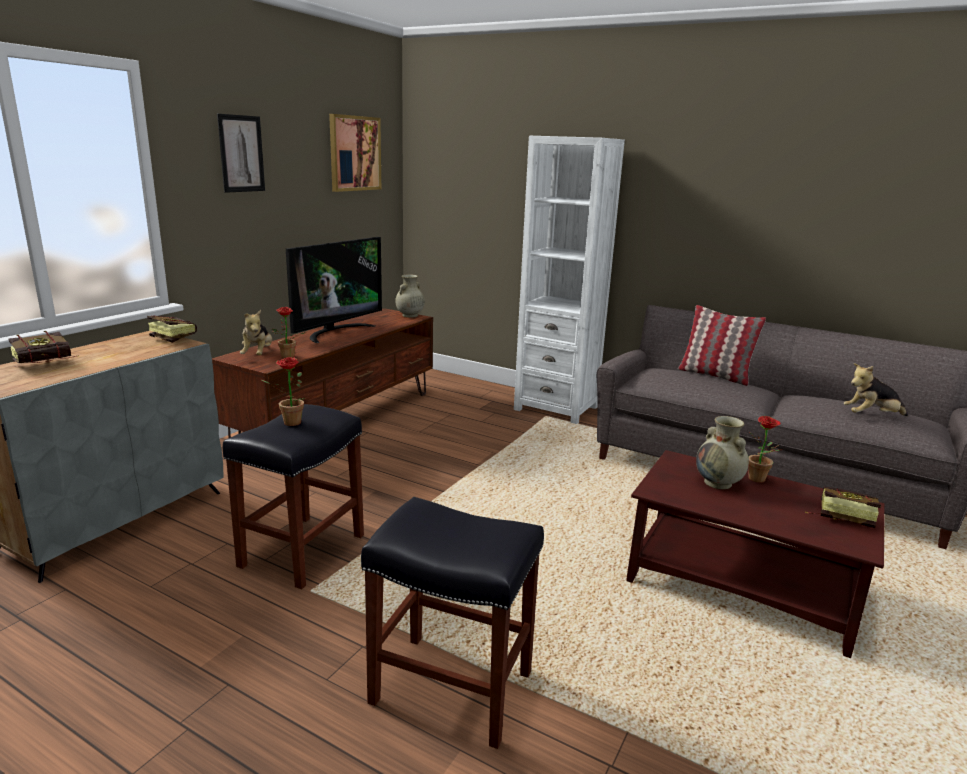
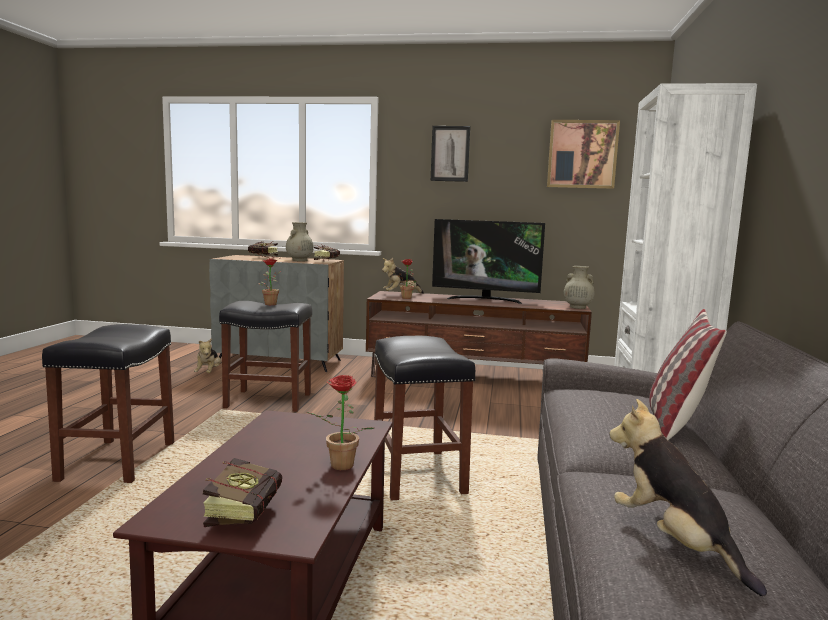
camera: 70 degrees right, 10 degrees down
(99, 593) = (208, 373): none -> plush toy
(568, 500) = (418, 475): none -> black stool
(718, 483) = (313, 444): beige vase -> beige vase (299, 260)

